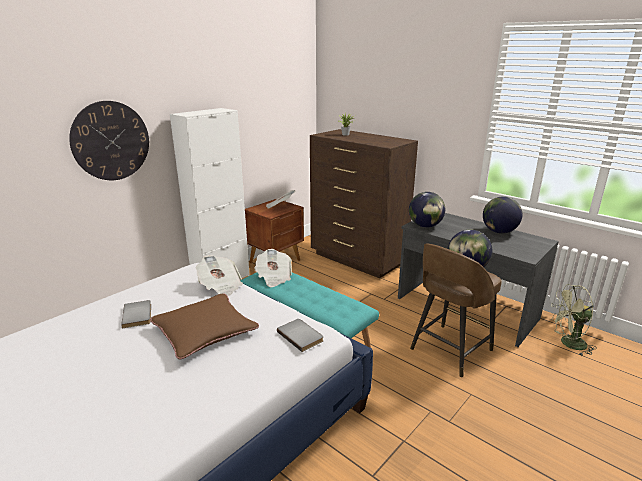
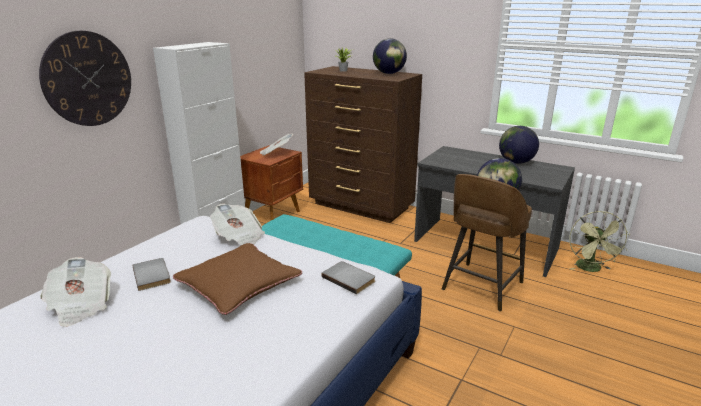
camera: 10 degrees left, 0 degrees up
(274, 277) = (289, 226): newspaper -> newspaper (80, 305)
(425, 226) = (441, 161): globe -> globe (389, 73)
(568, 344) = (591, 269): green fan -> green fan turned 75 degrees counterclockwise

